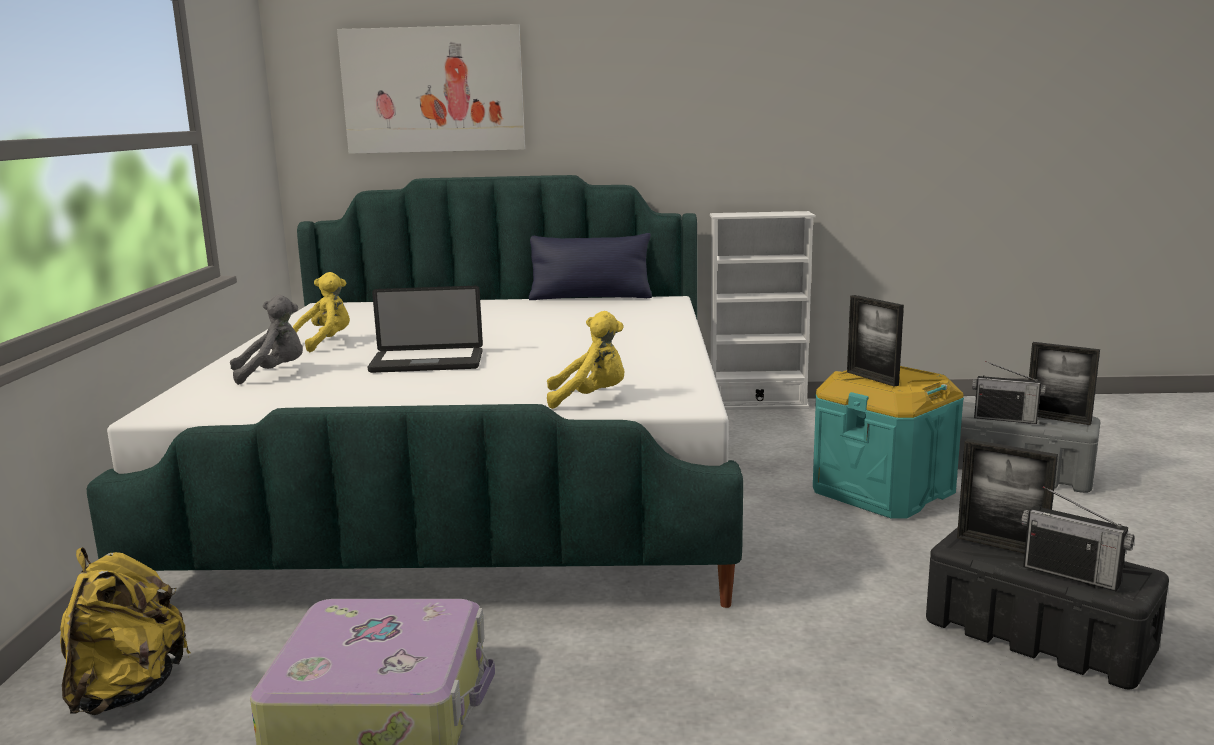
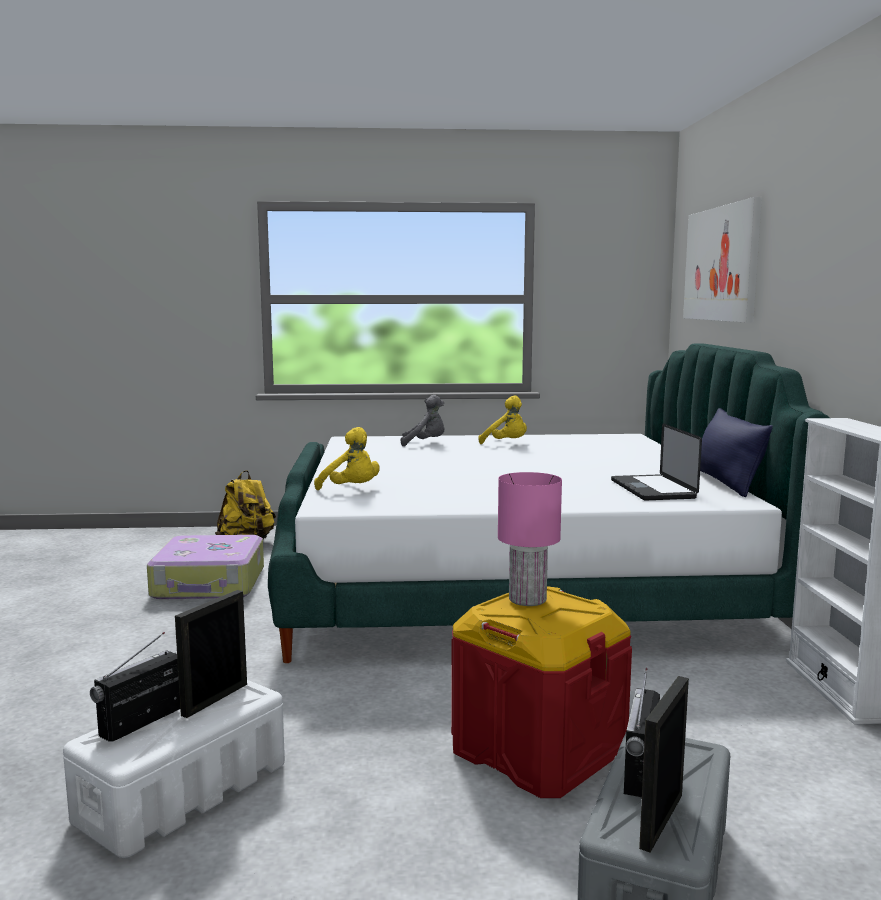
camera: 85 degrees right, 5 degrees down
(273, 374) = (425, 443): grey plush toy -> grey plush toy turned 60 degrees counterclockwise
(427, 362) = (453, 461): laptop -> laptop (652, 489)
(590, 398) = (351, 490): yellow plush toy -> yellow plush toy turned 45 degrees counterclockwise
(872, 378) = (527, 600): picture frame -> pink table lamp
(883, 491) = (538, 750): turquoise storage box -> red storage box
(1039, 636) = (182, 793): black storage box -> white storage box

